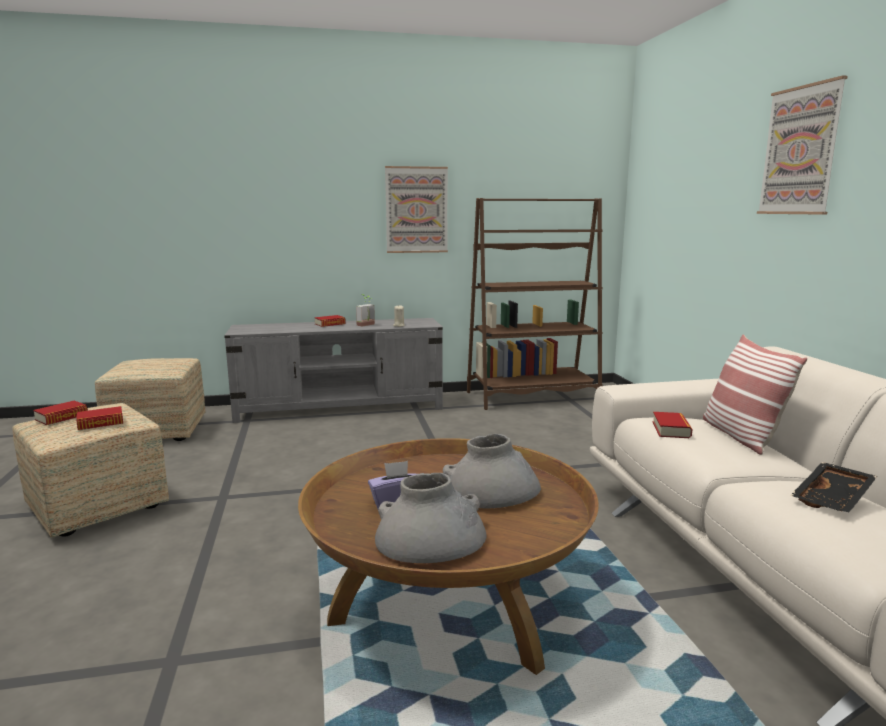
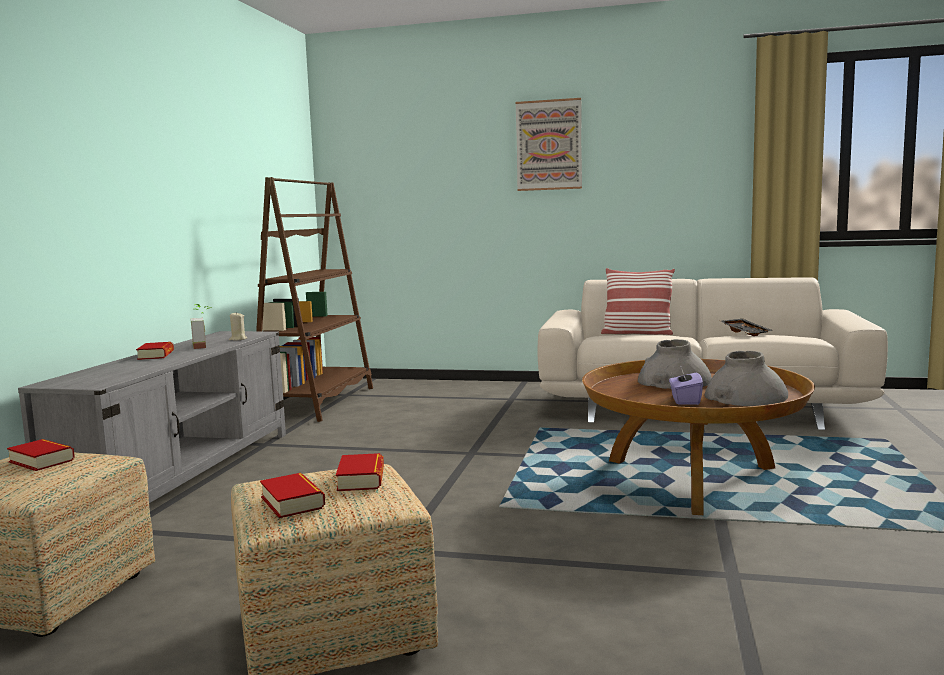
camera: 65 degrees left, 5 degrees down
(416, 210) = (189, 191): picture -> none
(671, 430) = (626, 336): book -> book (41, 461)

